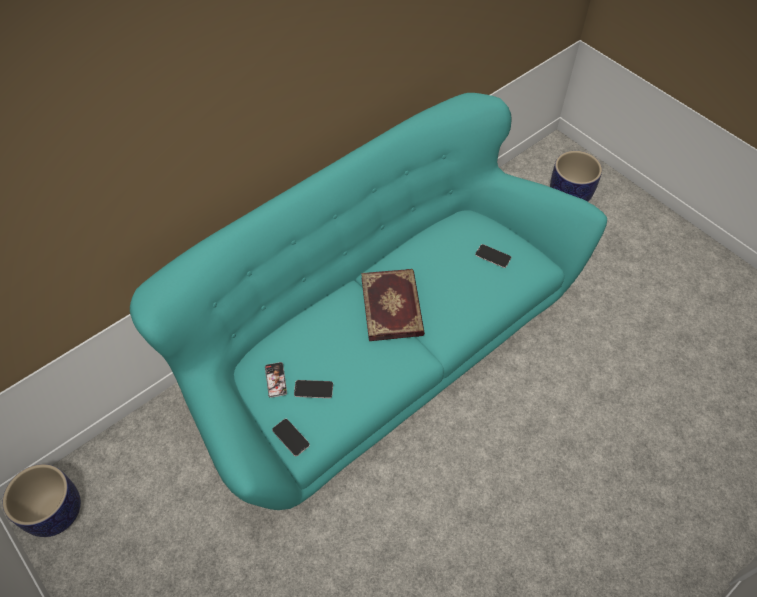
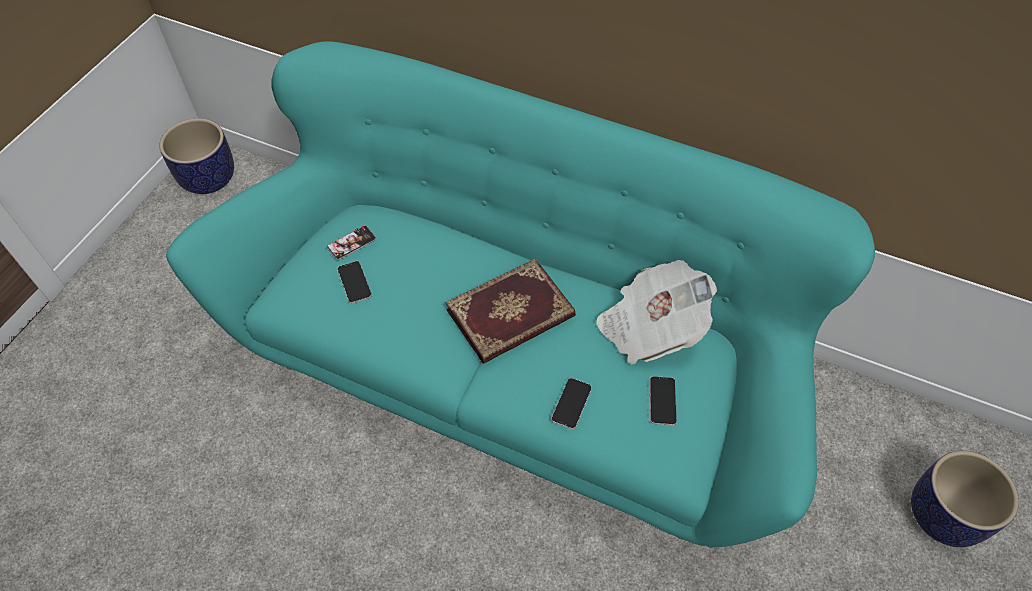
camera: 65 degrees right, 0 degrees up
(290, 437) = (285, 287): phone -> phone (571, 403)
(440, 239) = (650, 327): none -> newspaper

